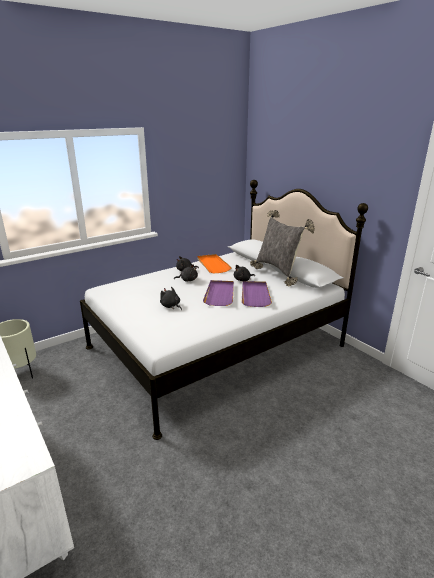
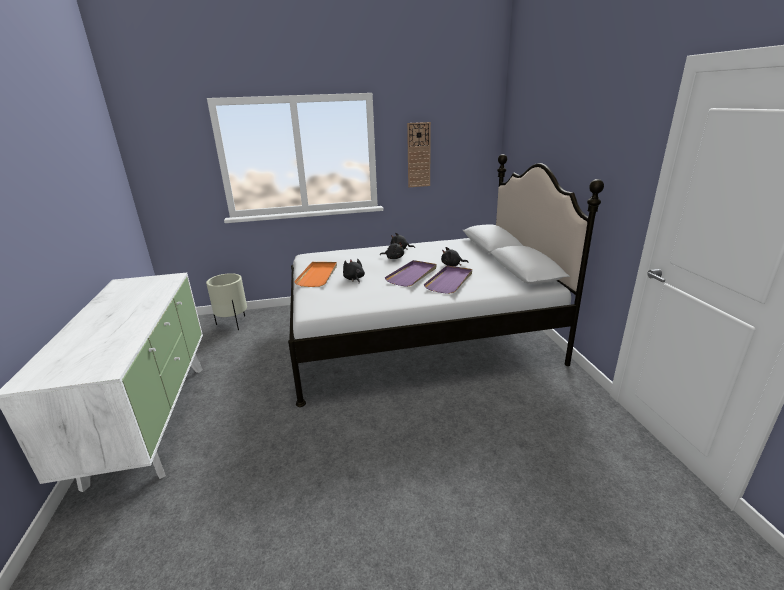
camera: 25 degrees right, 0 degrees up
(184, 183) = (418, 155): none -> wall clock
(213, 265) = (434, 247): orange tray -> orange tray (318, 275)
(279, 275) = (498, 266): pillow -> none

